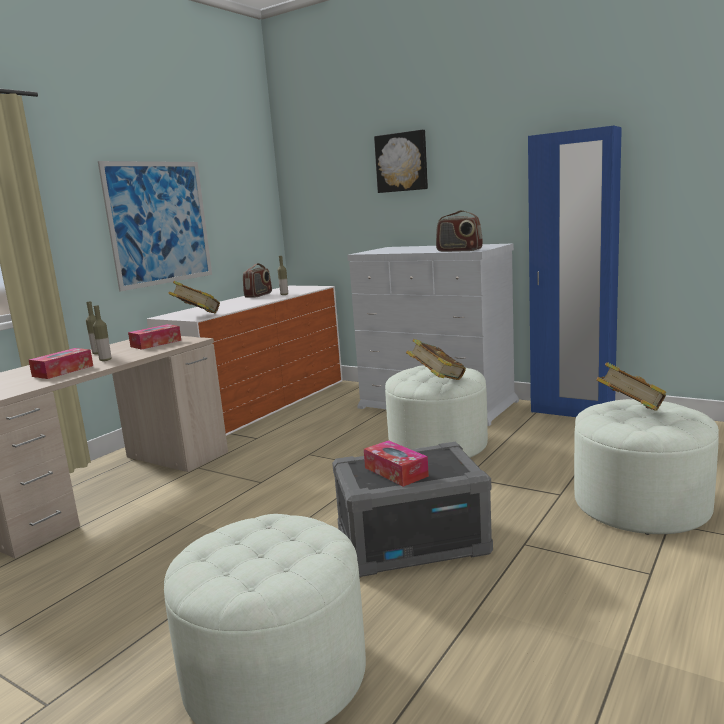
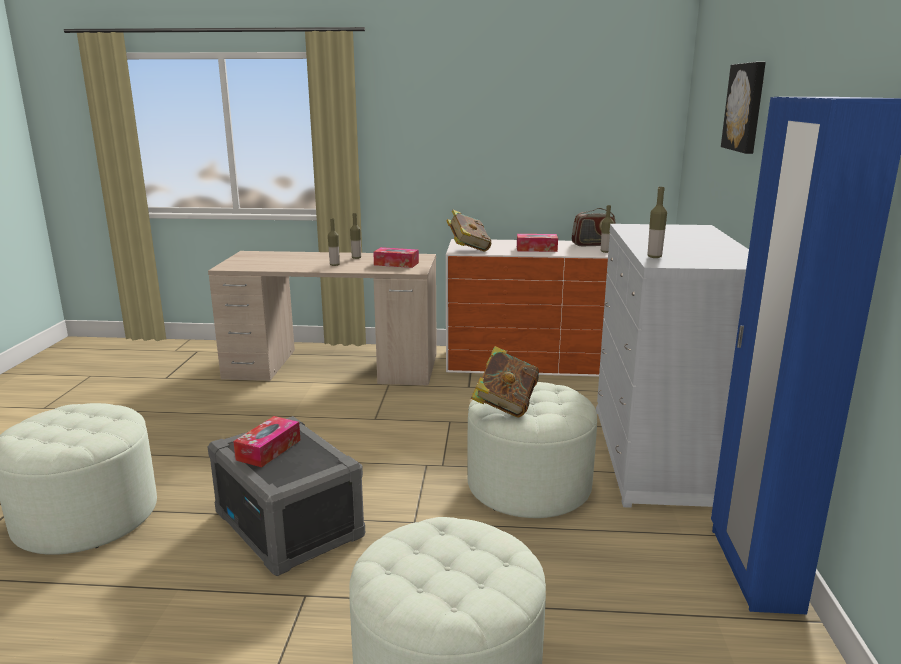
camera: 60 degrees right, 5 degrees up
(63, 371) = (298, 264): tissue box -> tissue box (536, 249)
(159, 223) = (488, 149): picture -> none
(459, 250) = (654, 257): radio -> bottle
(630, 413) = (443, 551): book -> none

